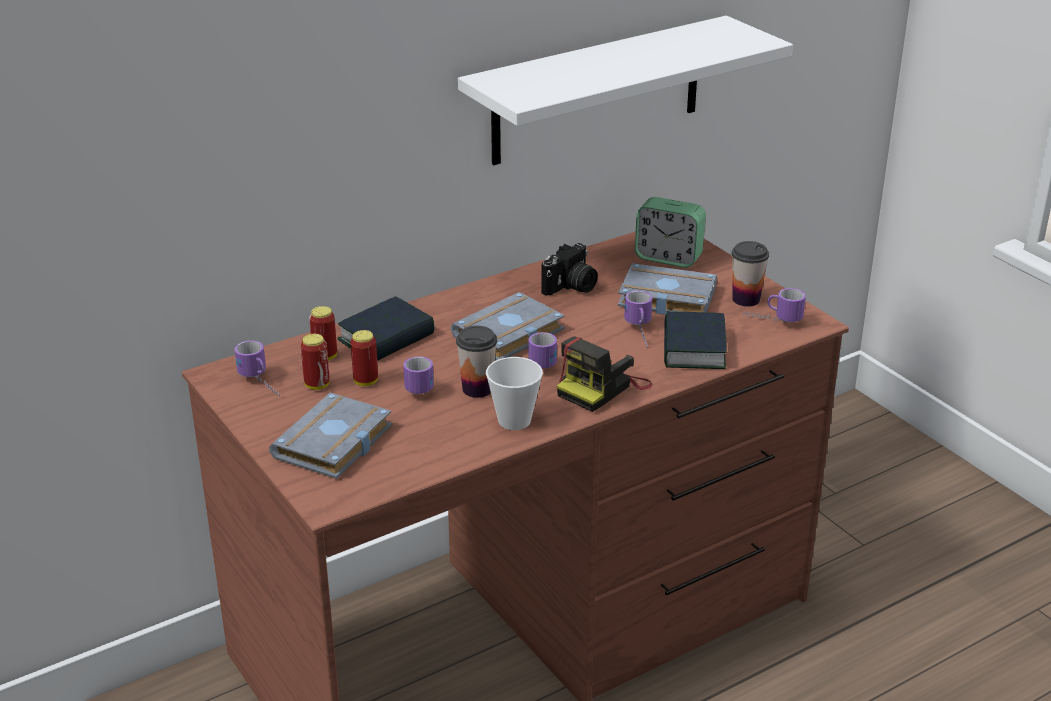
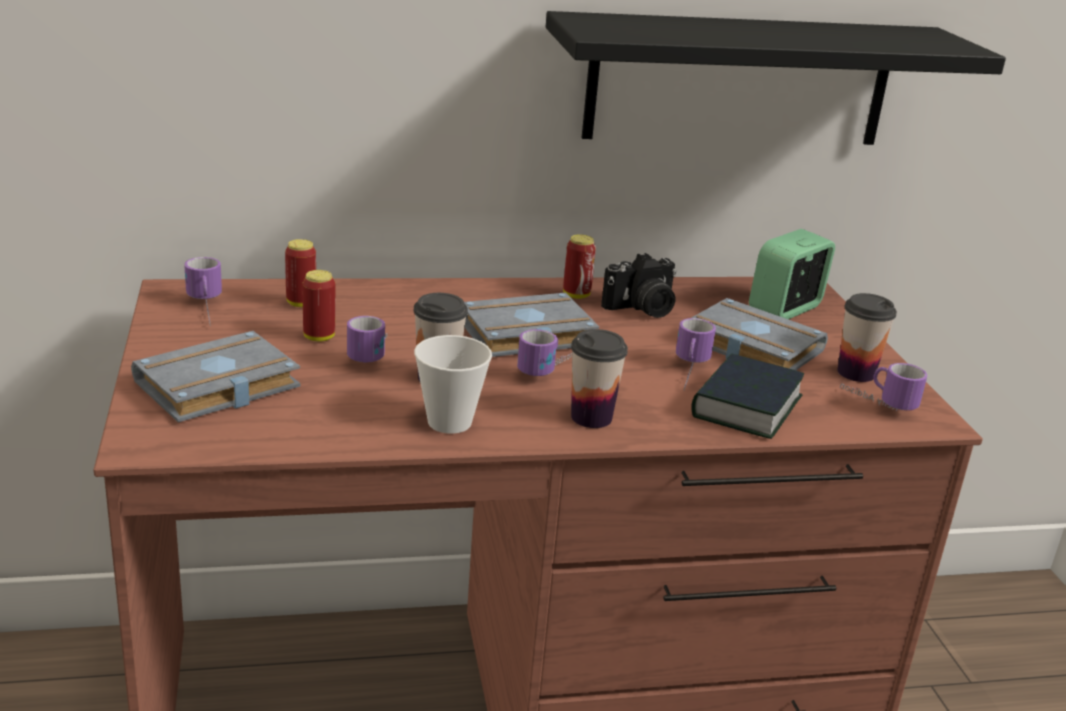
camera: 20 degrees right, 5 degrees down
(317, 385) = (263, 327): can -> can (576, 295)
(386, 338) = (385, 303): book -> none
(597, 91) = (739, 81): white shelf -> black shelf
(602, 388) = (591, 417): camera -> cup
(668, 258) = (785, 309): alarm clock -> alarm clock turned 90 degrees clockwise

